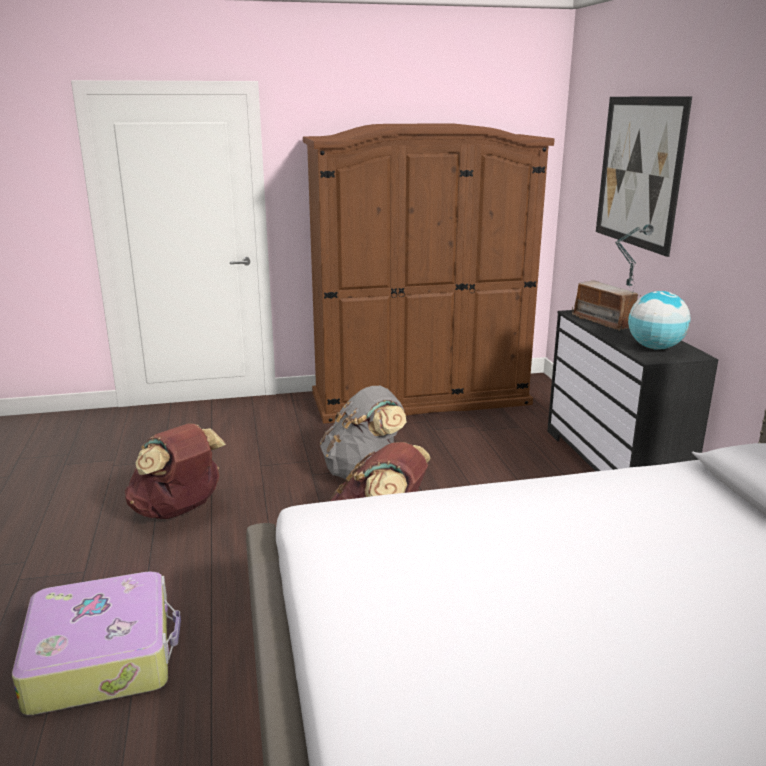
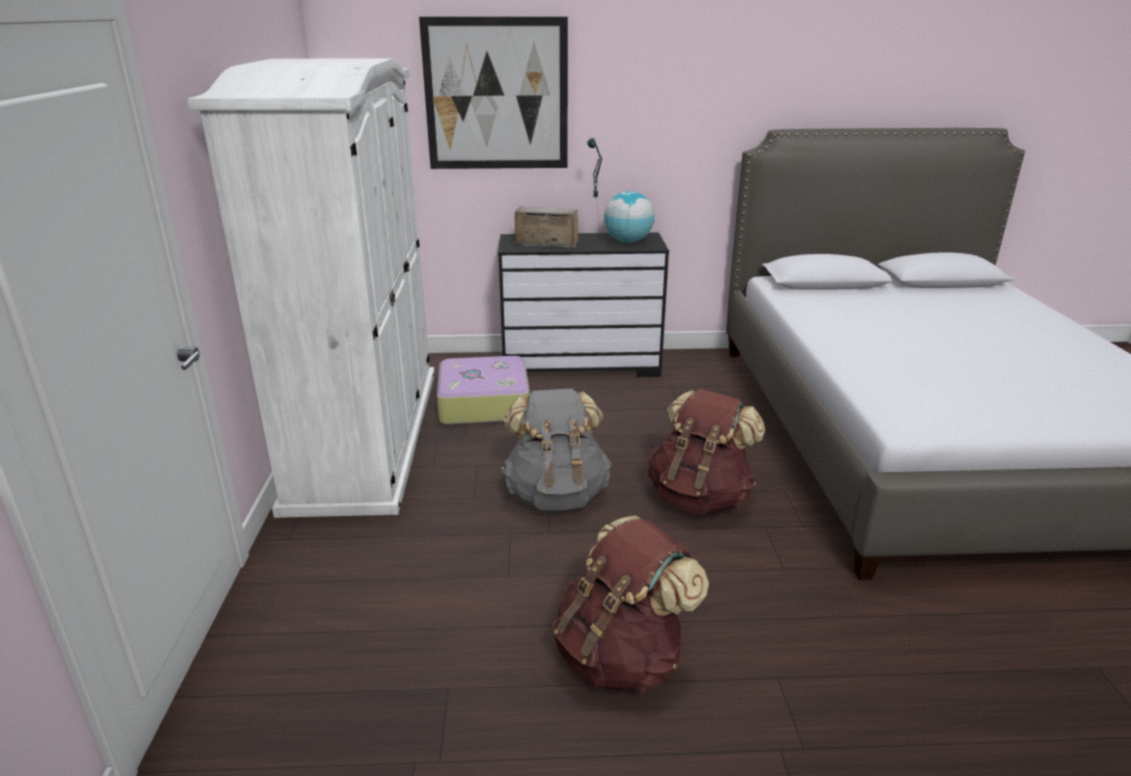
camera: 80 degrees left, 5 degrees up
(102, 656) = (943, 702): suitcase -> suitcase (483, 403)
(420, 398) = (366, 434): brown wardrobe -> white wardrobe
(603, 321) = (546, 244): radio -> radio turned 150 degrees counterclockwise

